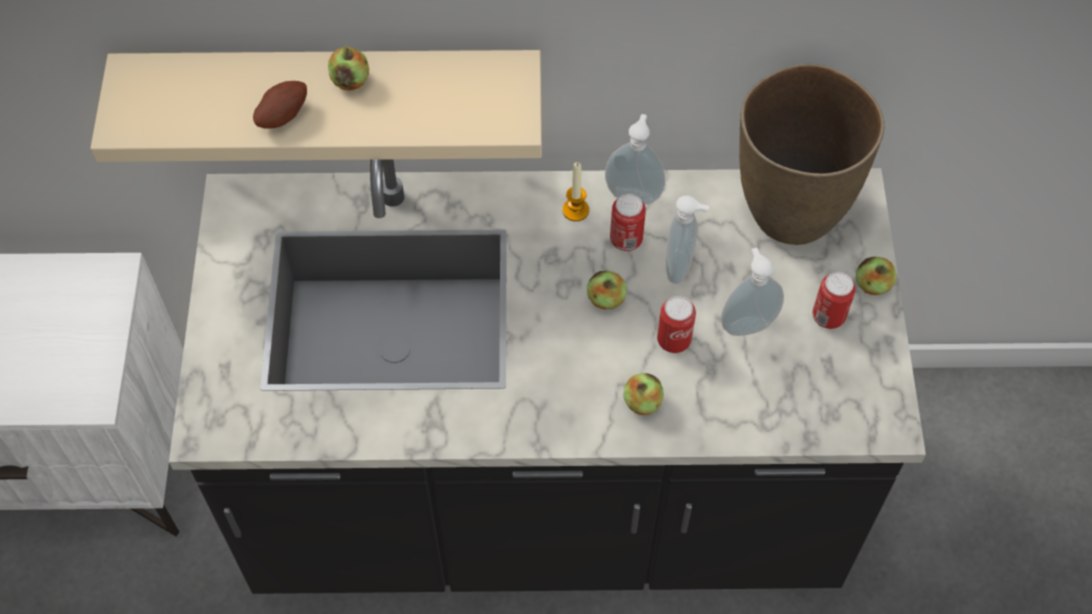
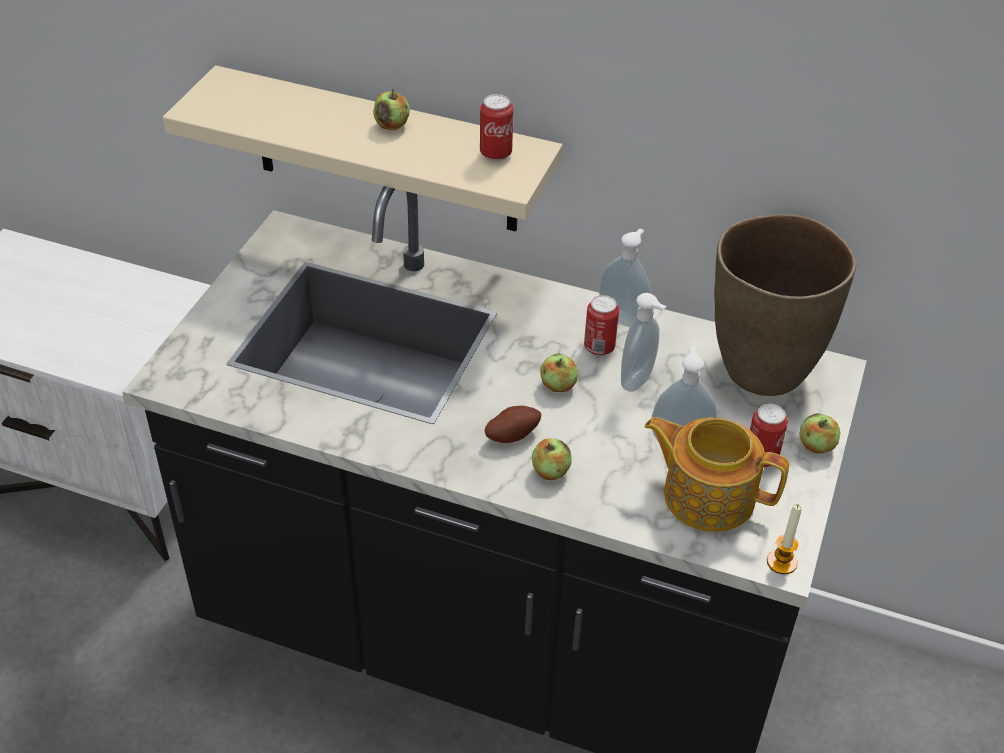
camera: 20 degrees right, 15 degrees down
(282, 115) = (323, 132): potato -> potato (511, 434)
(575, 210) = (565, 315): candle -> candle (781, 562)
(673, 340) = (604, 433): can -> can (495, 154)
(796, 376) = (707, 495): none -> teapot

